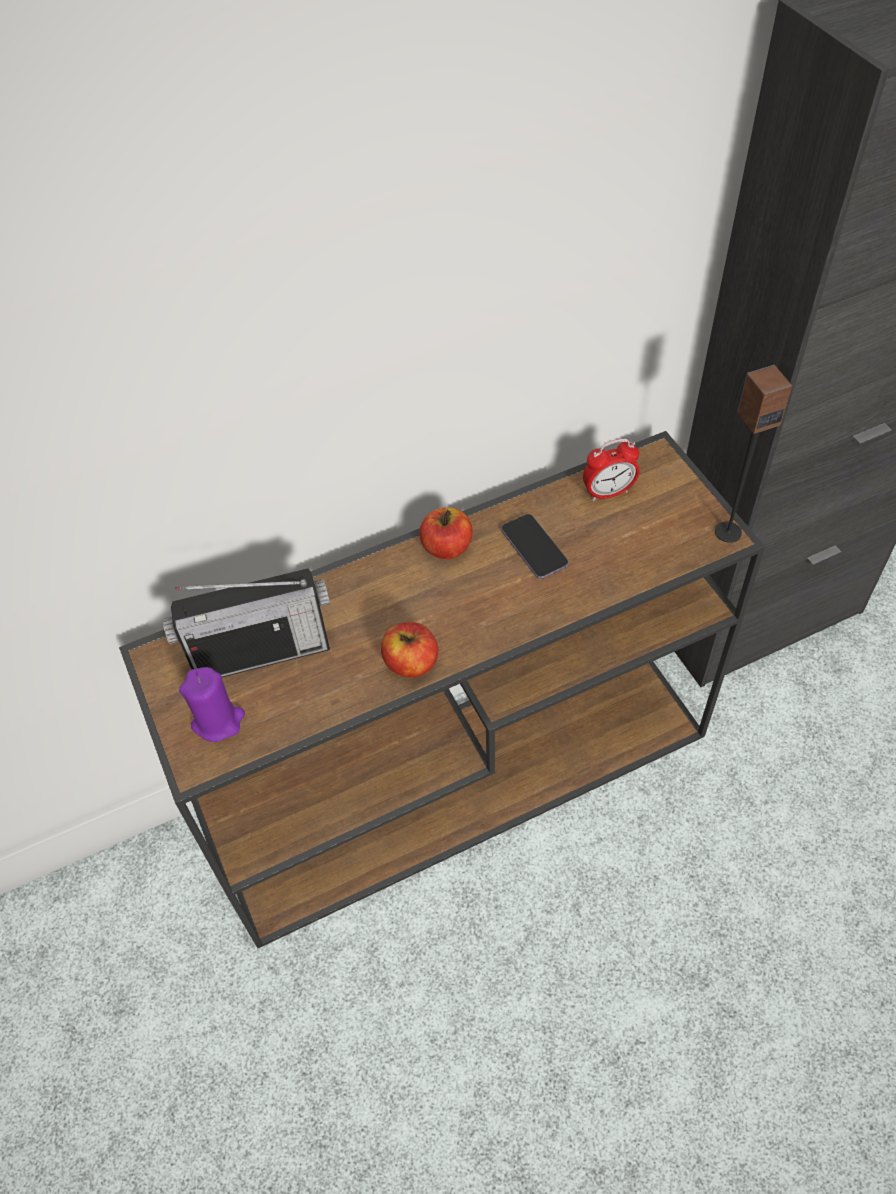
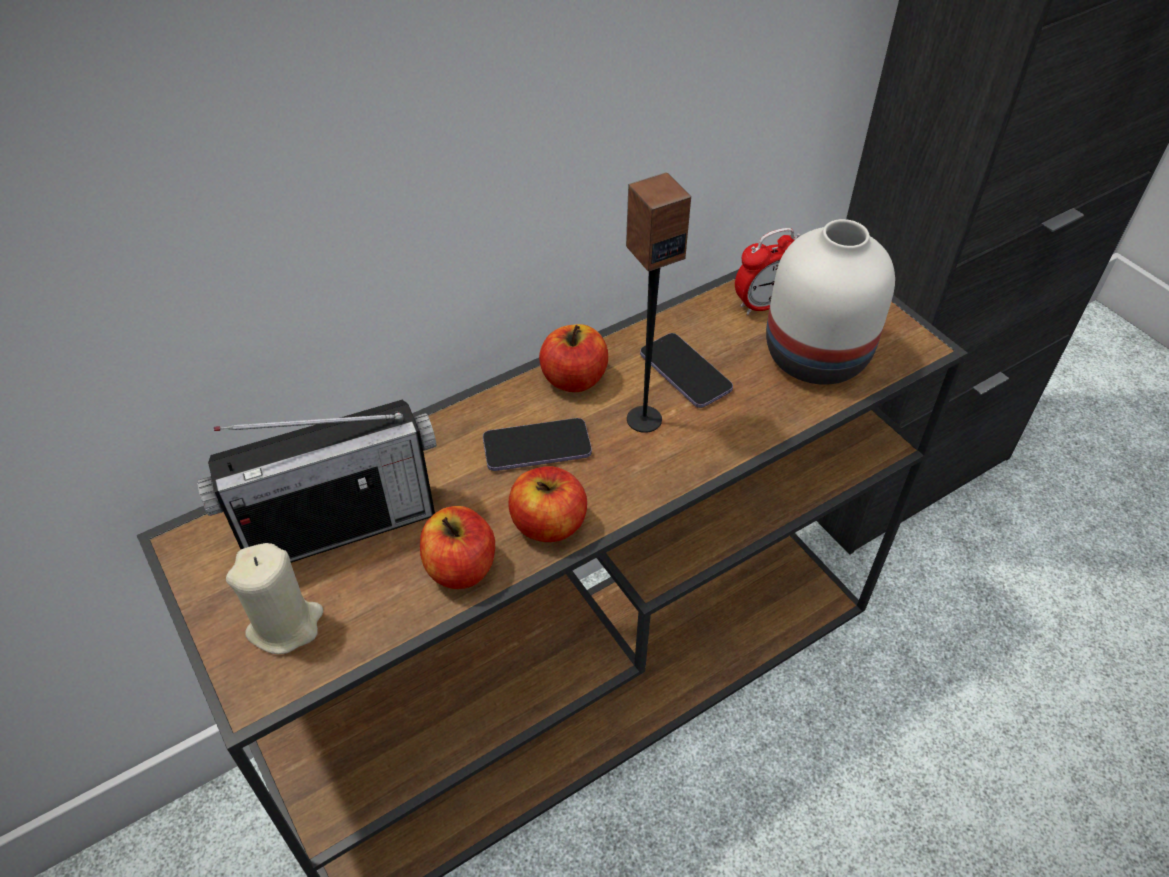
camera: 10 degrees left, 5 degrees down
(218, 721) = (285, 624): purple candle -> beige candle
(344, 690) = (461, 567): none -> apple
(411, 601) = (537, 447): none -> phone
(642, 539) = (817, 353): none -> white vase
(727, 531) = (919, 339): speaker -> speaker (644, 419)

